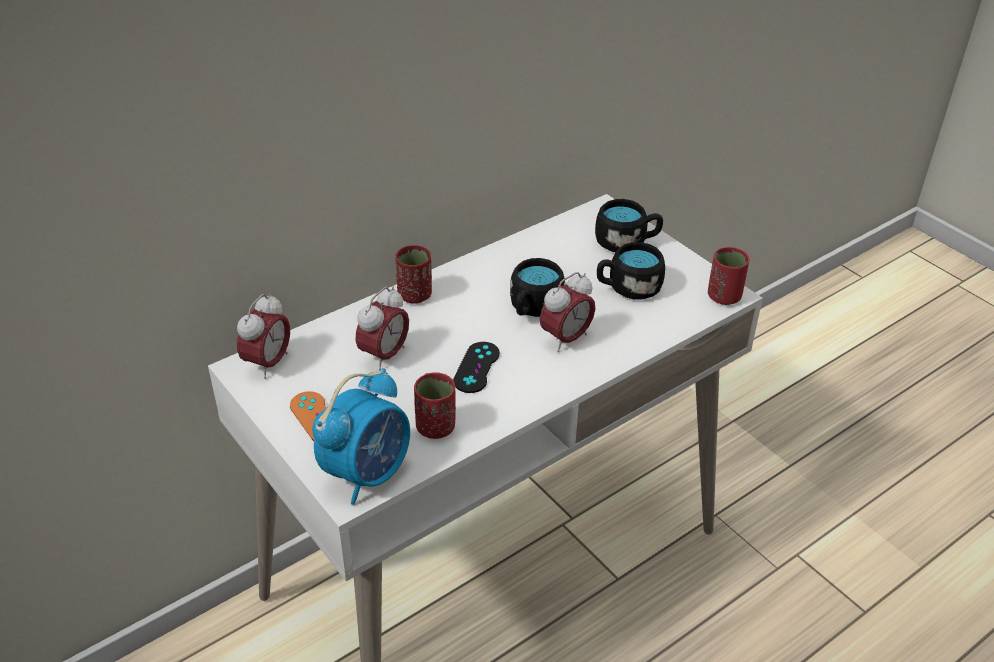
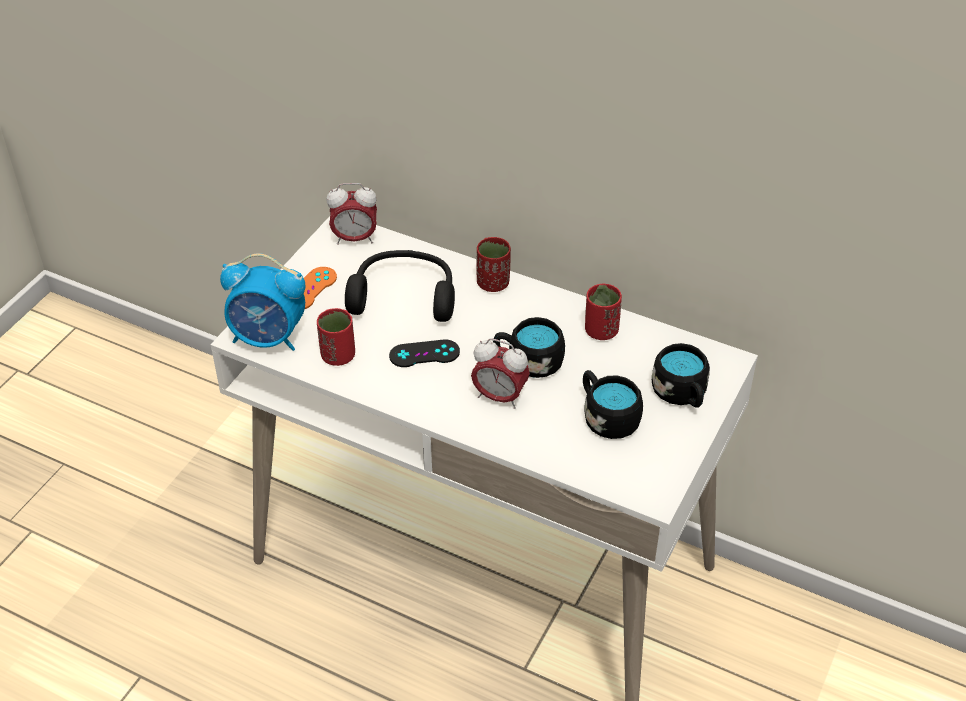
camera: 65 degrees right, 5 degrees up
(384, 355) = (404, 296): alarm clock -> black headphones
(724, 297) = (645, 492): red cup -> red cup (601, 331)

